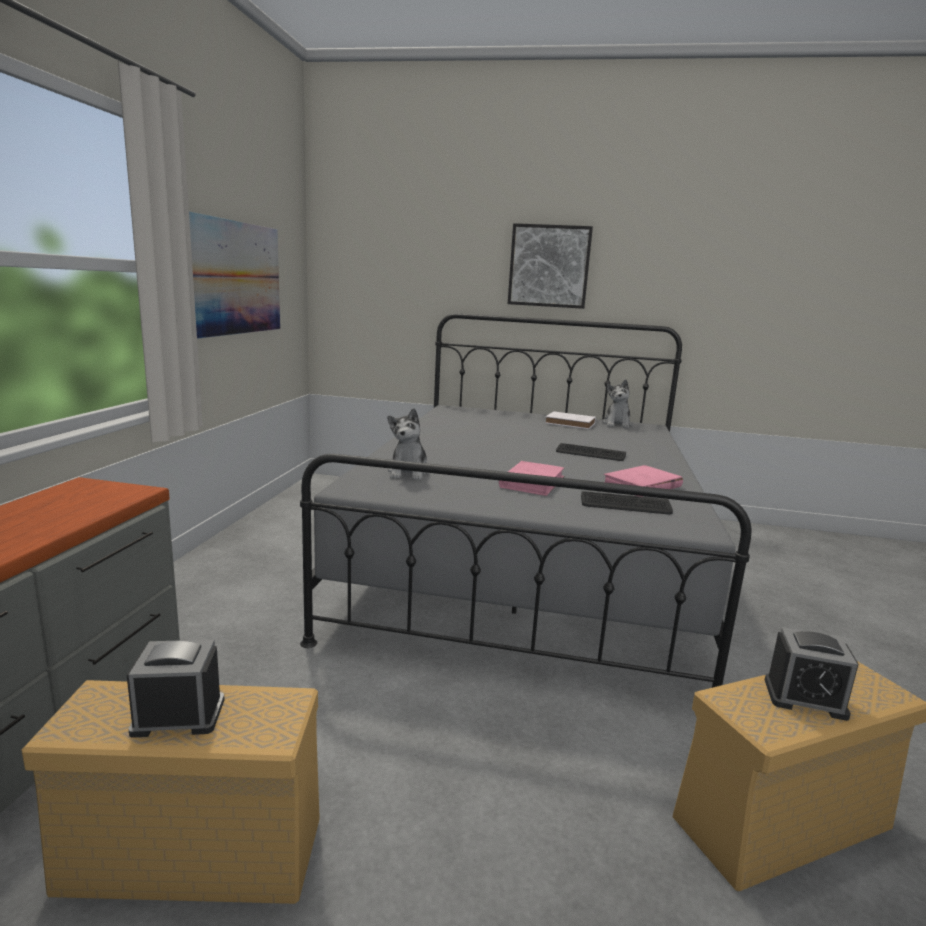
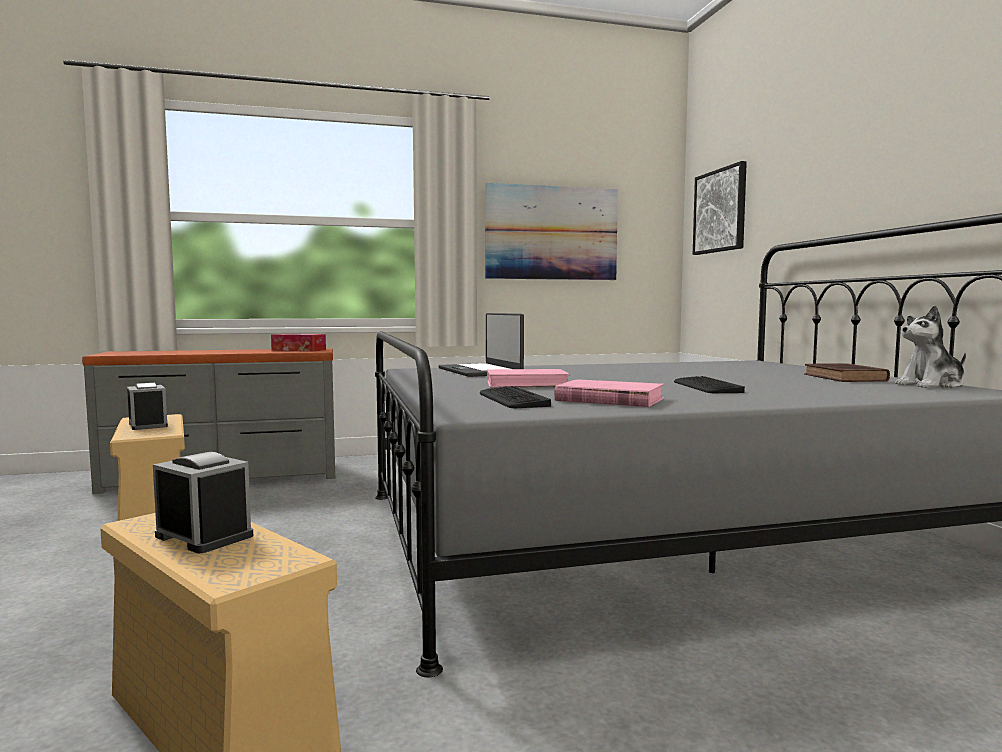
camera: 65 degrees right, 10 degrees down
(82, 497) = (299, 350): none -> tissue box
(409, 472) = (480, 371): plush toy -> laptop
(549, 266) = (880, 157): picture -> picture (720, 211)
(571, 424) = (845, 378): white book -> brown book
(805, 698) = (204, 536): alarm clock -> alarm clock turned 135 degrees clockwise

